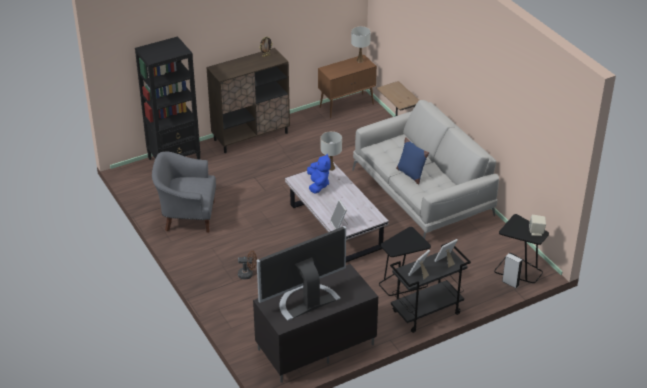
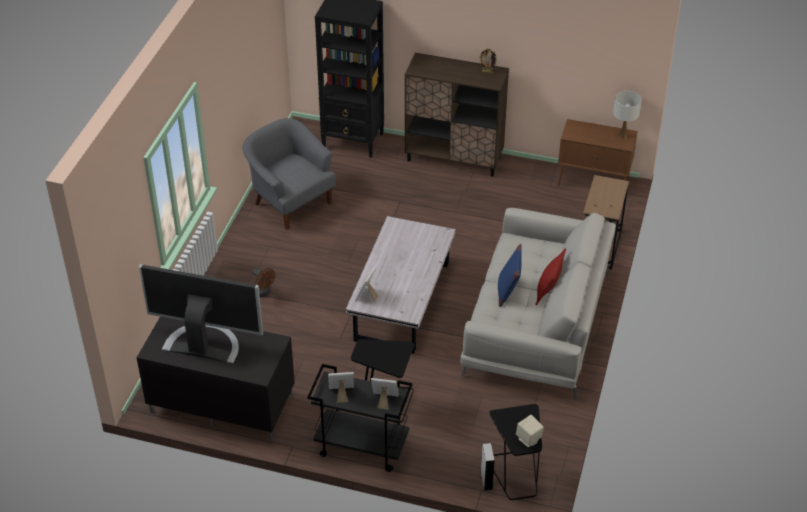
camera: 45 degrees right, 5 degrees up
(318, 185) = (406, 243): blue plush toy -> none
(331, 168) = (443, 234): white table lamp -> none
(430, 161) = (548, 291): none -> red pillow

